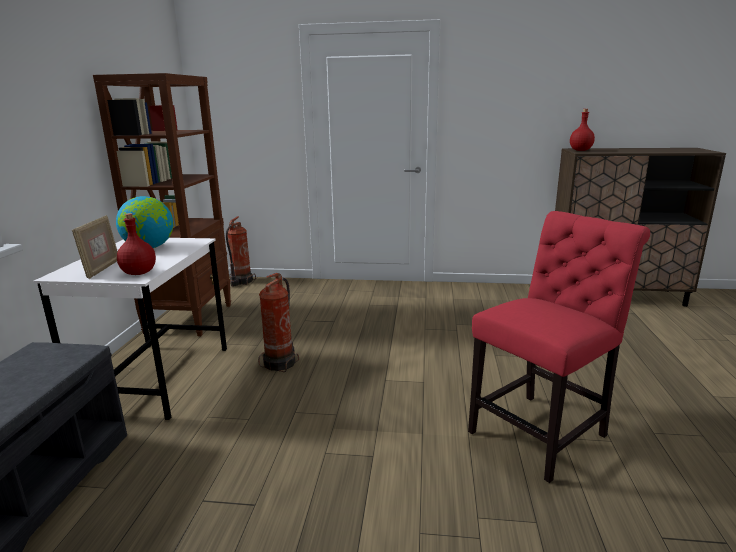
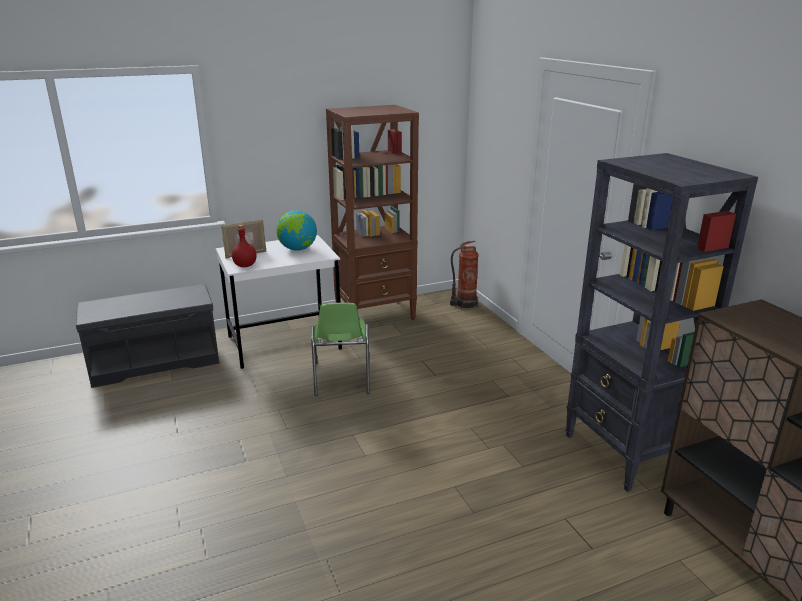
camera: 60 degrees right, 5 degrees up
(281, 363) = (341, 378): fire extinguisher -> green chair
(496, 294) = (624, 453): none -> black bookcase
(542, 432) = (328, 544): red chair -> none
(580, 150) = (744, 313): red bottle -> none

